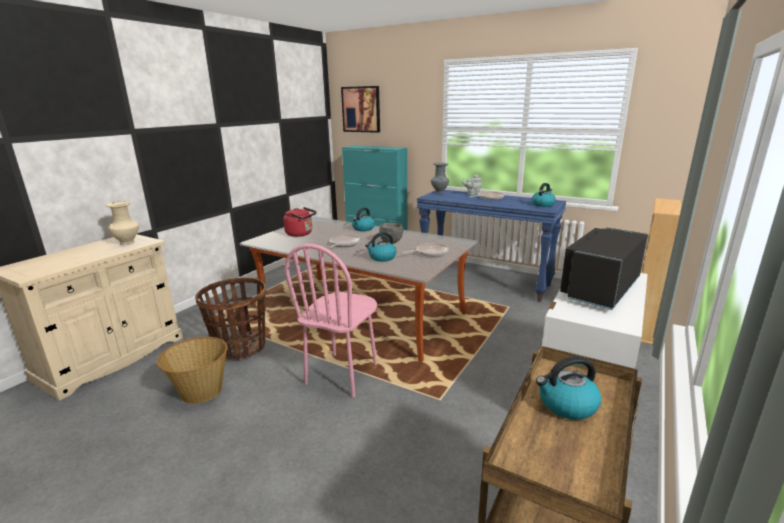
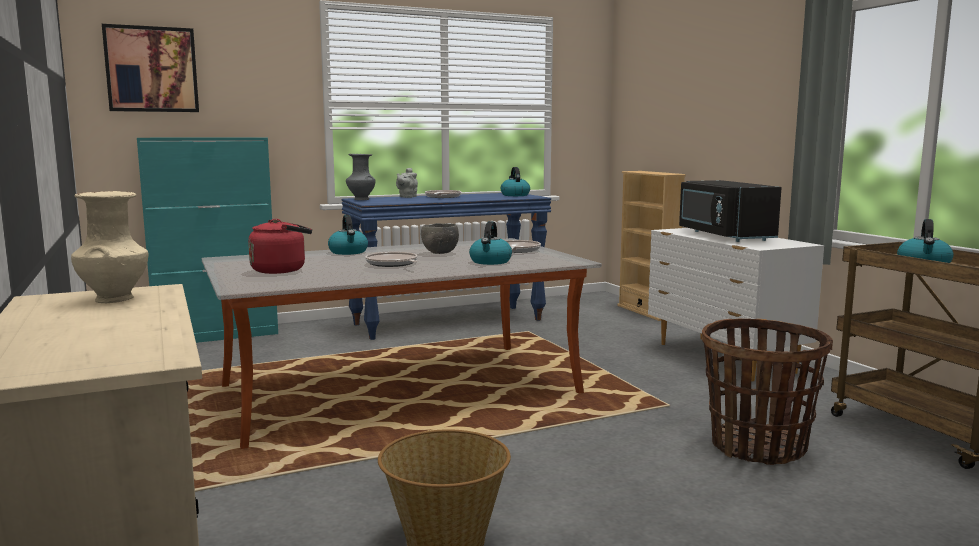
camera: 55 degrees left, 10 degrees down
(240, 348) = (346, 486): basket -> basket (758, 447)
(342, 374) = (547, 436): pink chair -> none

